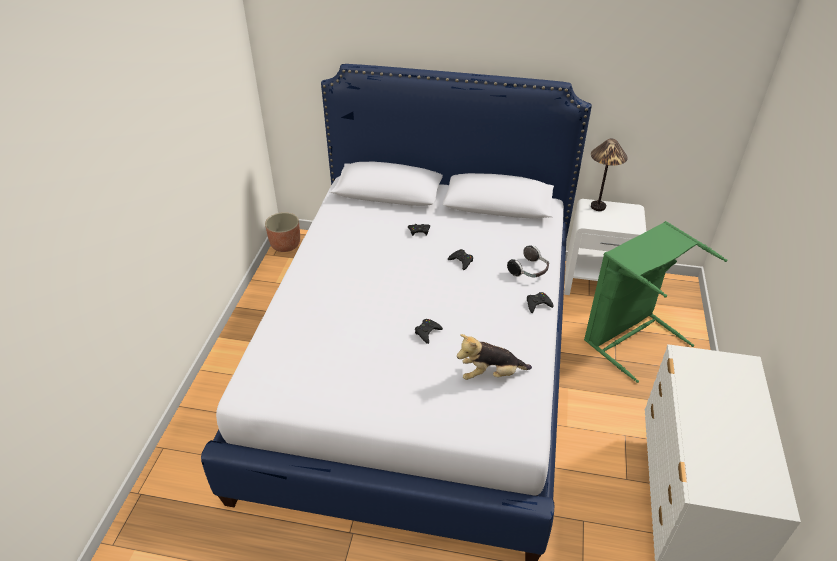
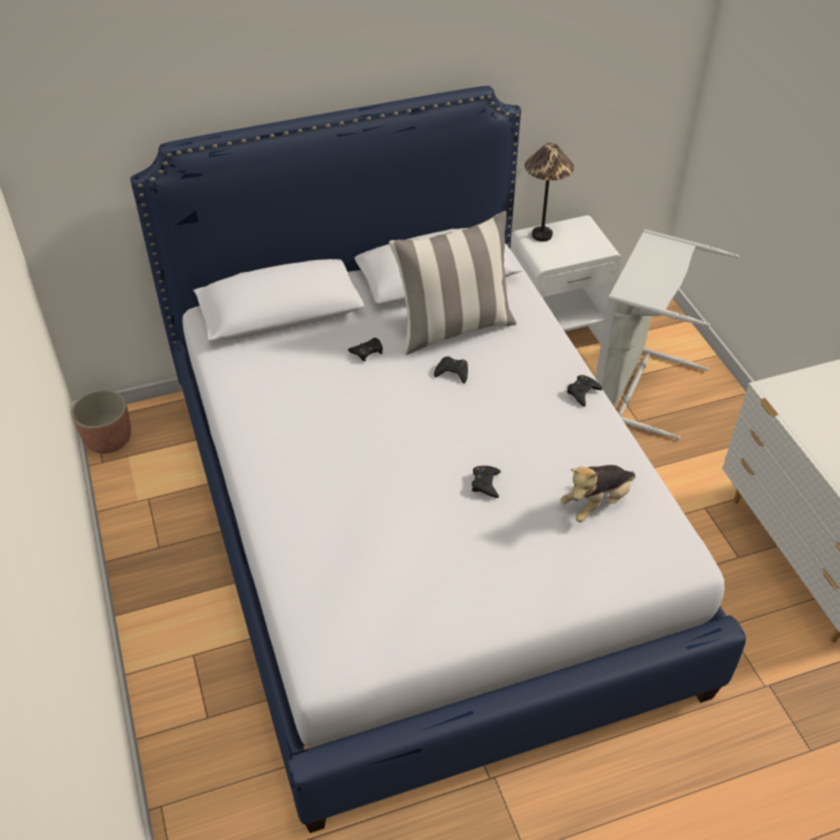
camera: 30 degrees left, 5 degrees up
(484, 236) = (454, 327): none -> pillow
(529, 271) = (541, 353): headphones -> none
(630, 337) = (635, 386): green laundry basket -> grey laundry basket

